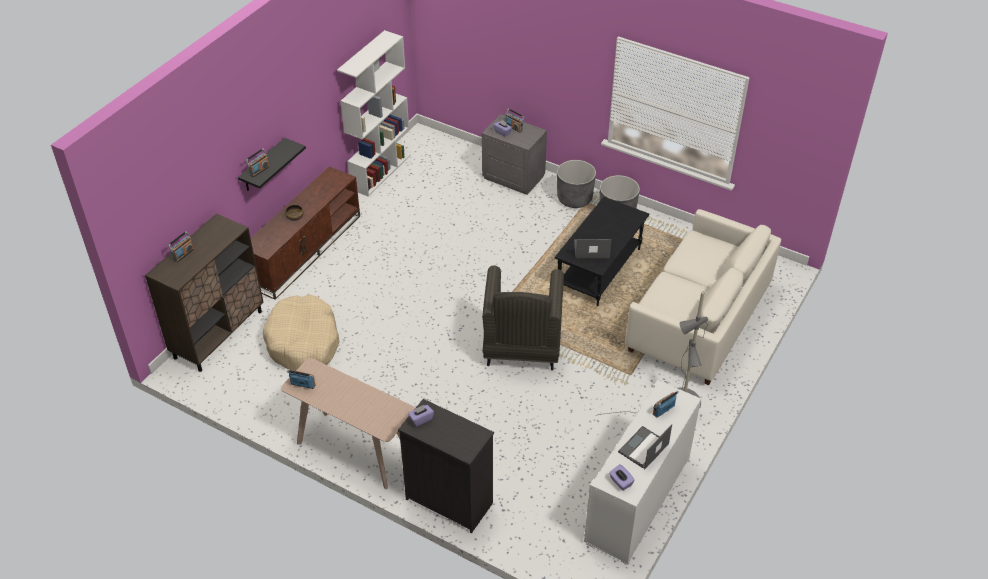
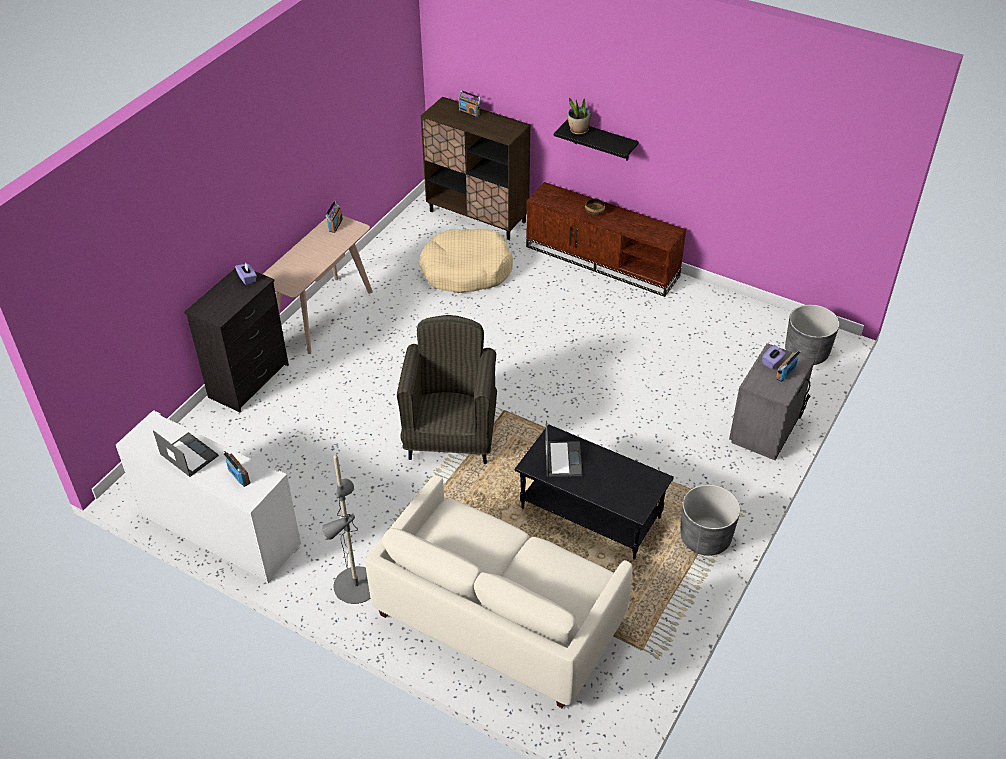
camera: 90 degrees right, 0 degrees up
(259, 170) = (578, 130): radio -> potted plant
(381, 171) = (750, 308): white bookcase -> none
(522, 348) = (451, 435): grey armchair -> grey armchair turned 90 degrees clockwise
(574, 198) = (732, 492): grey planter -> grey planter (806, 352)
(620, 482) = (148, 434): purple tissue box -> none

